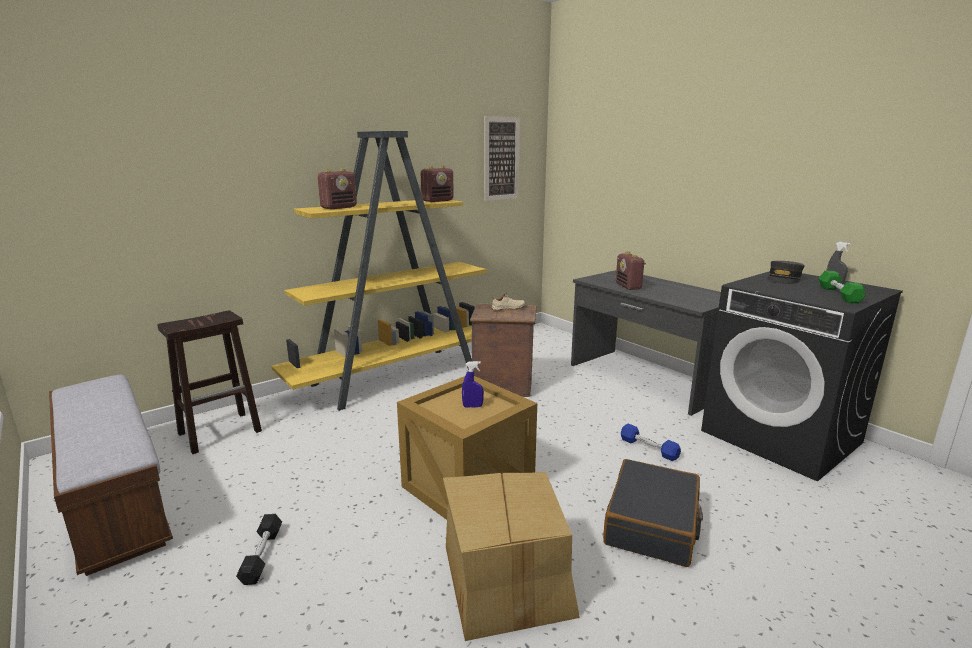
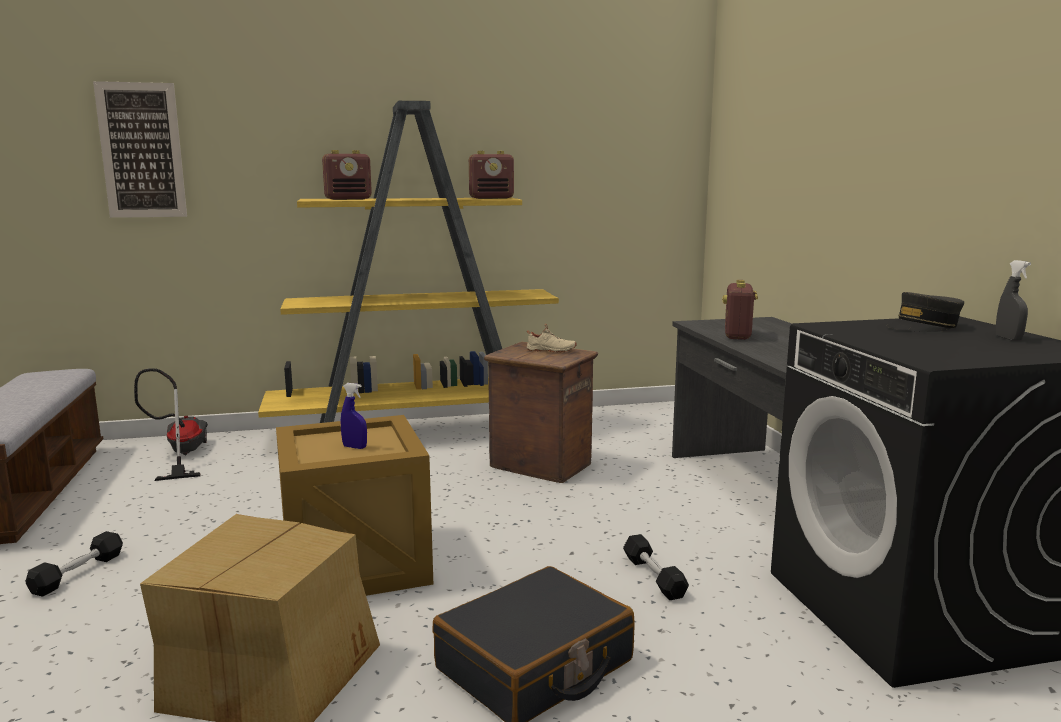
camera: 25 degrees right, 5 degrees down
(221, 432) = (180, 455): brown stool -> vacuum cleaner
(501, 159) = (626, 148): picture -> picture (141, 151)
(648, 448) = (654, 577): blue dumbbell -> black dumbbell
(839, 294) = (972, 350): green dumbbell -> none

